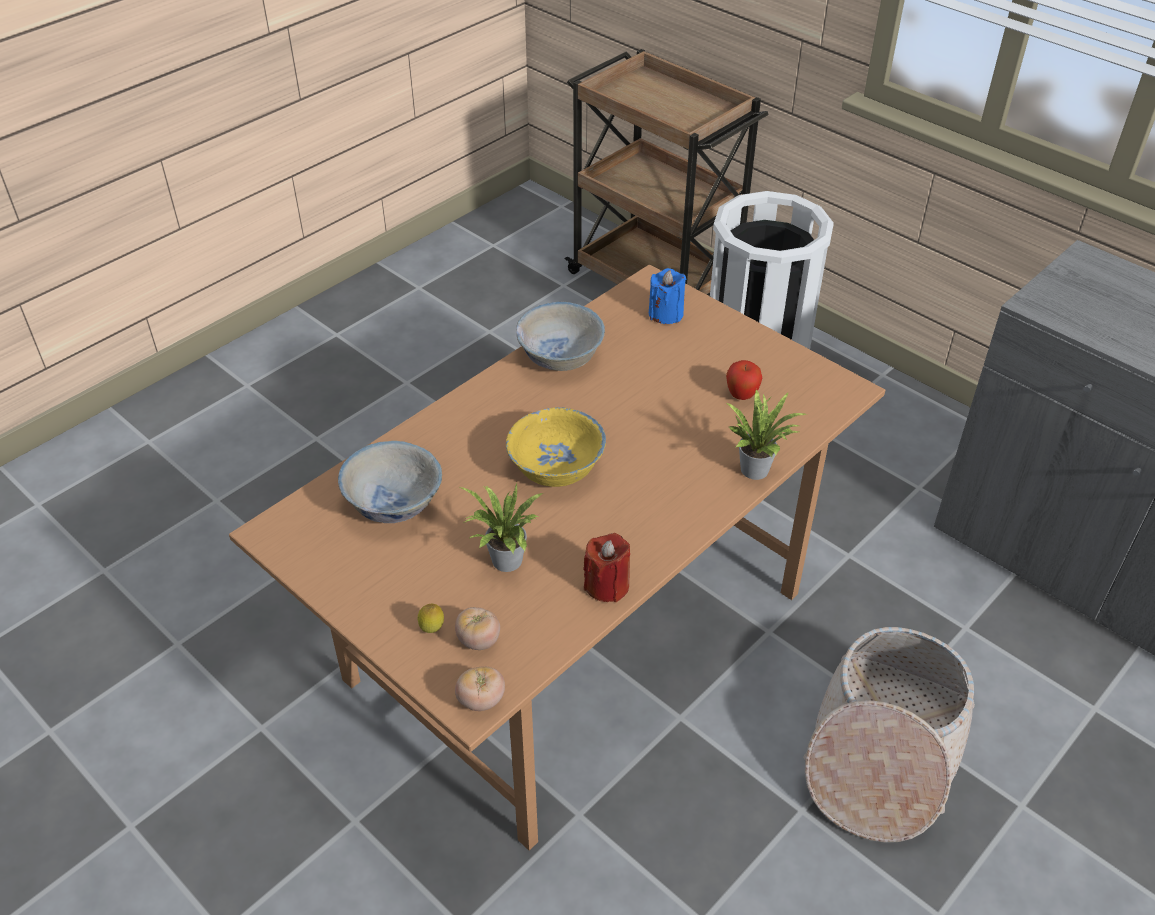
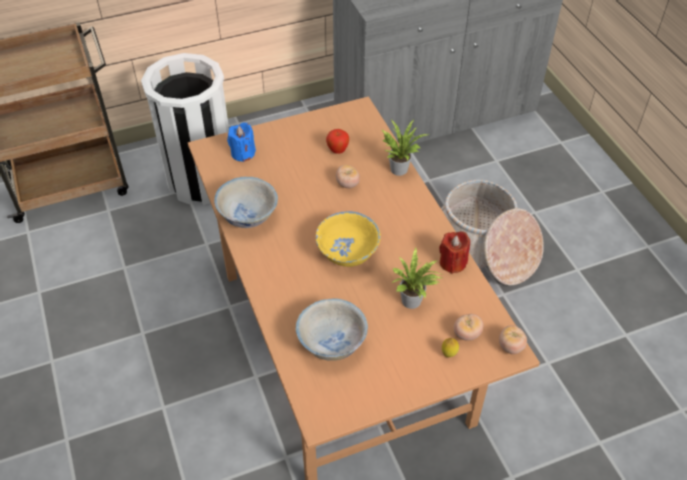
camera: 65 degrees left, 5 degrees up
(683, 426) = (347, 184): none -> tomato

